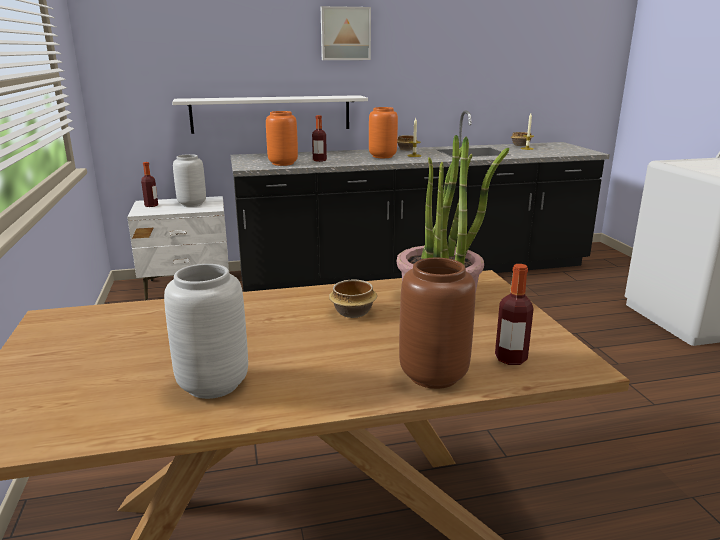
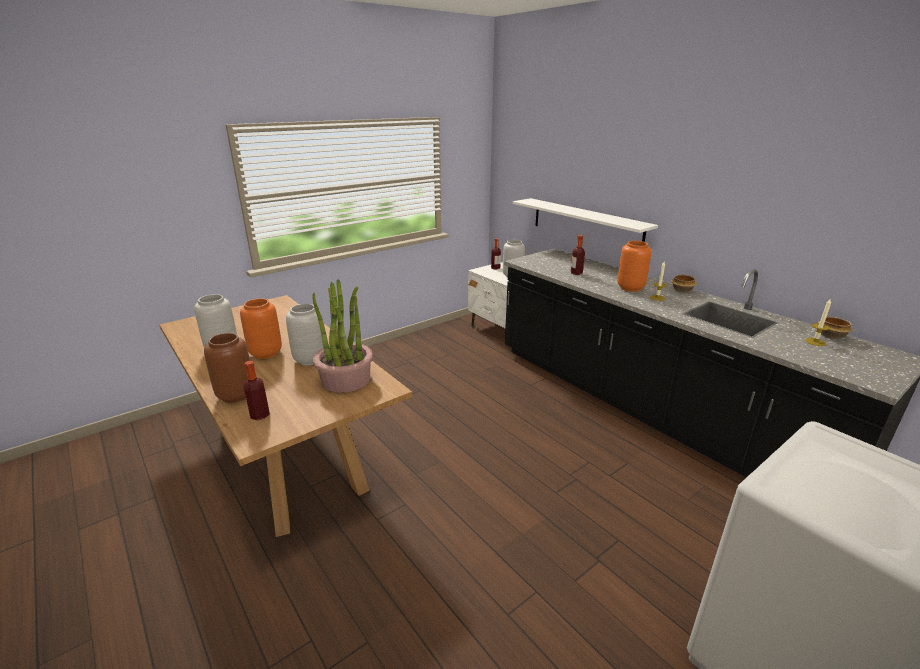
camera: 65 degrees right, 5 degrees up
(282, 163) = (547, 266): orange vase -> orange vase (266, 353)
(345, 33) = (654, 164): picture -> none
(354, 312) = (310, 360): bowl -> grey vase

